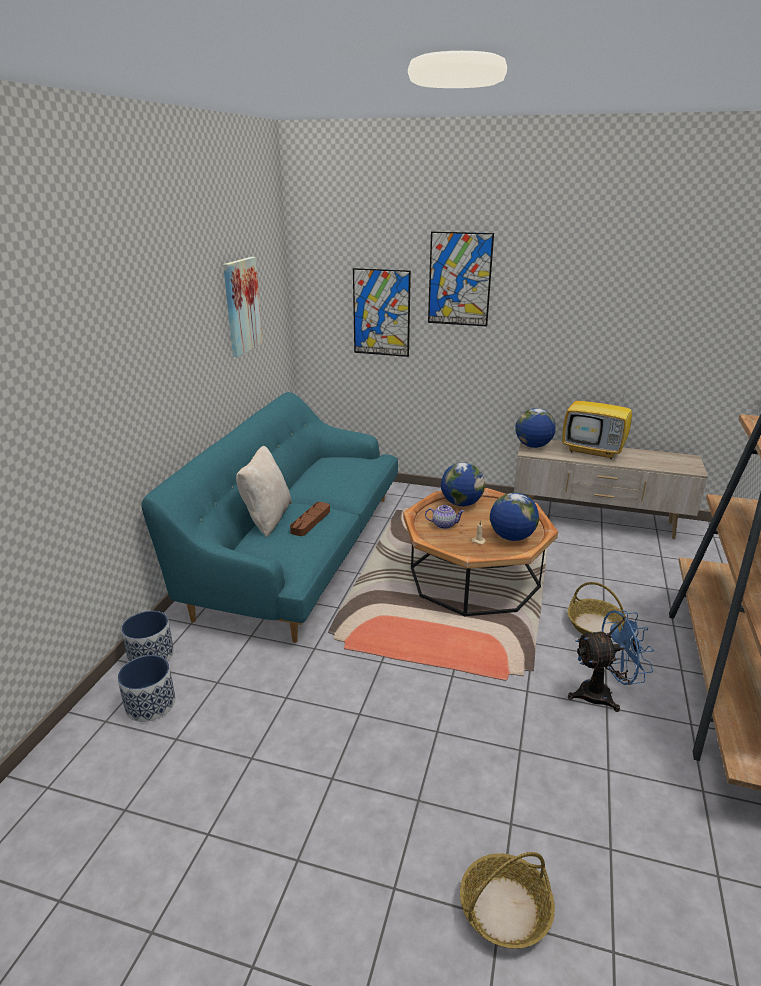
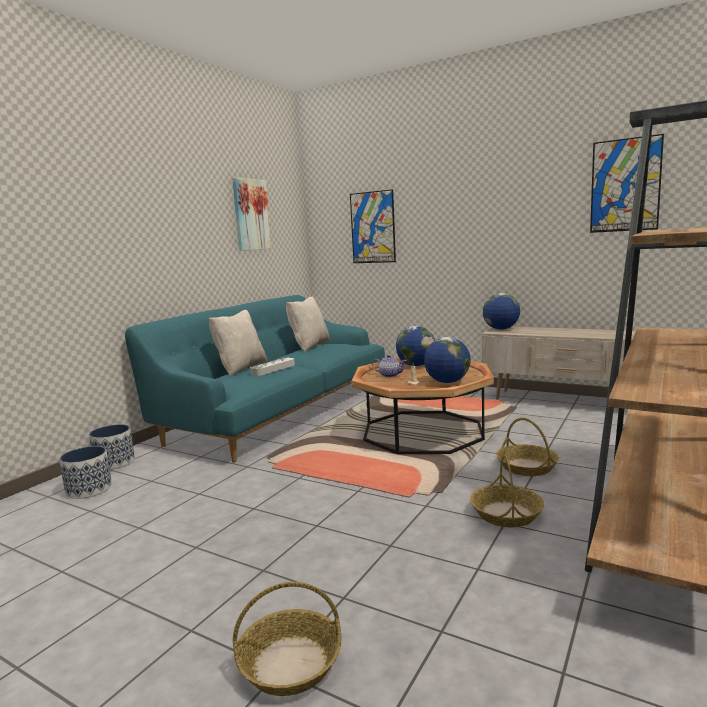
camera: 15 degrees right, 15 degrees down
(310, 521) = (273, 369): brown tray -> grey tray
(319, 466) = (309, 346): none -> beige pillow
(459, 279) = (431, 191): picture -> picture (625, 185)
(594, 451) = (559, 330): television -> none
(603, 694) = (506, 513): blue fan -> basket

